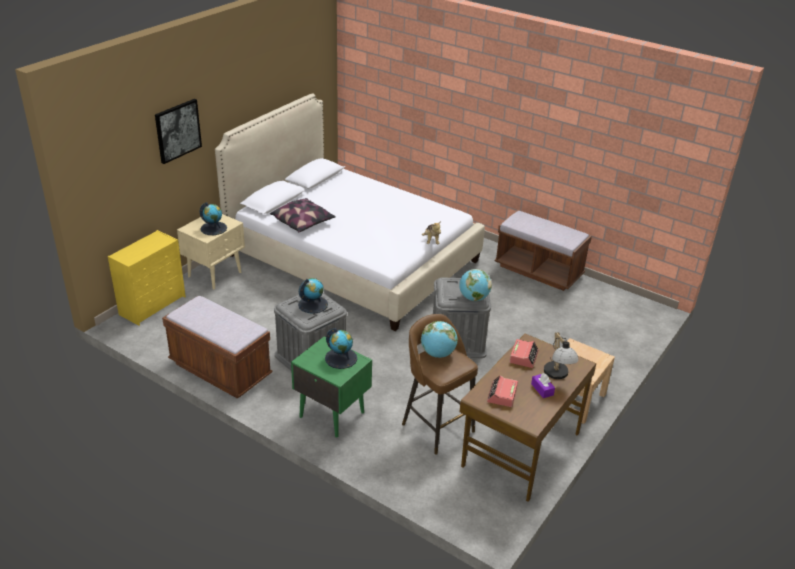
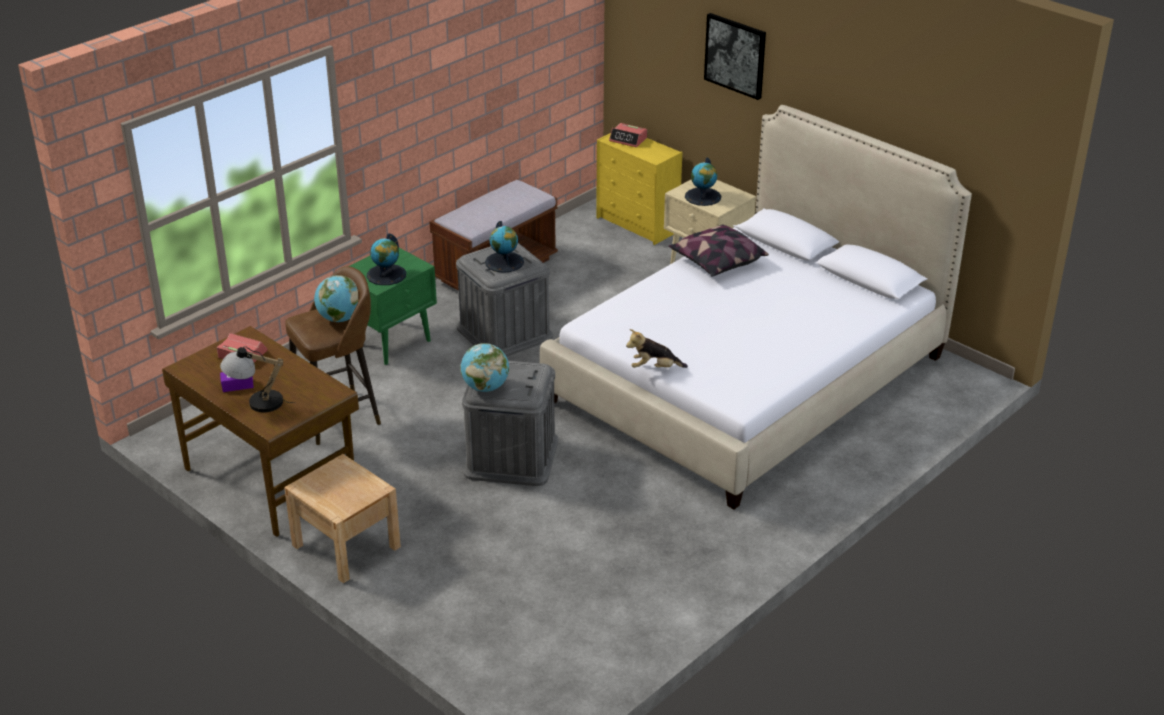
camera: 100 degrees right, 0 degrees up
(523, 357) = (306, 382): alarm clock -> alarm clock (628, 139)
(538, 271) = (697, 580): brown bench -> none

